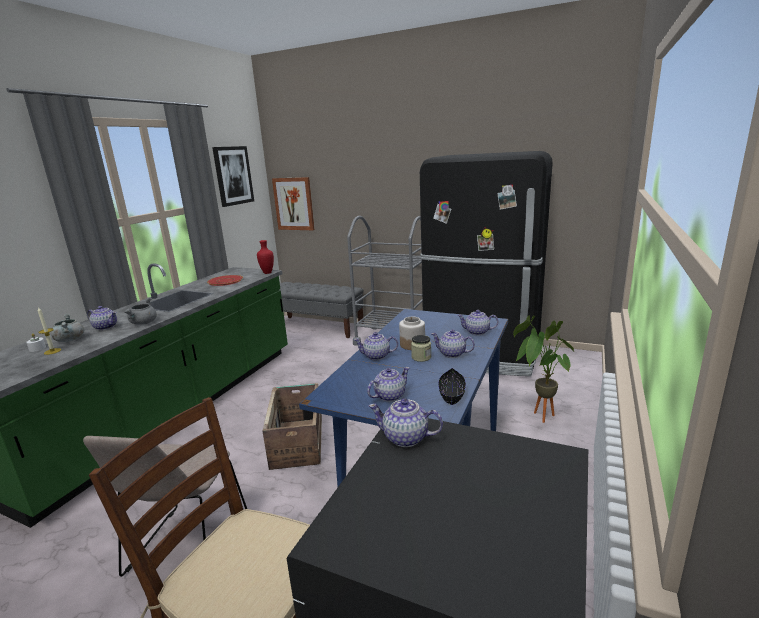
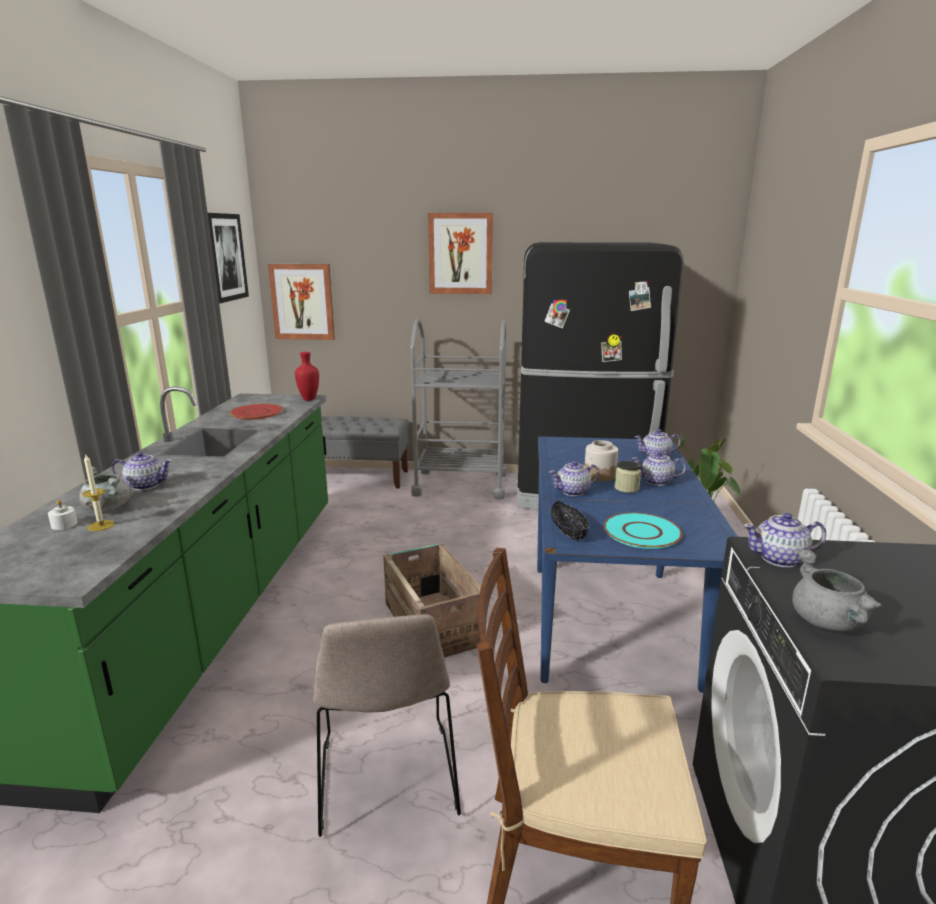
camera: 20 degrees left, 0 degrees up
(144, 323) = (206, 475): grey cooking pot -> grey cooking pot (828, 622)
(389, 396) = (641, 532): teapot -> turquoise plate
(394, 166) = (460, 254): none -> picture
(452, 392) = (704, 521): black bowl -> black bowl (568, 528)

